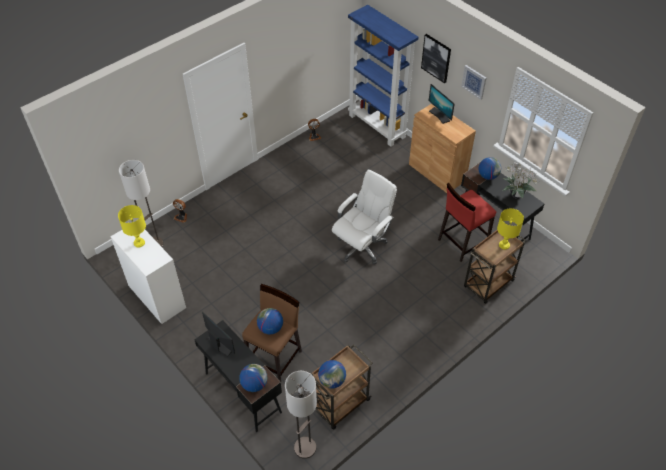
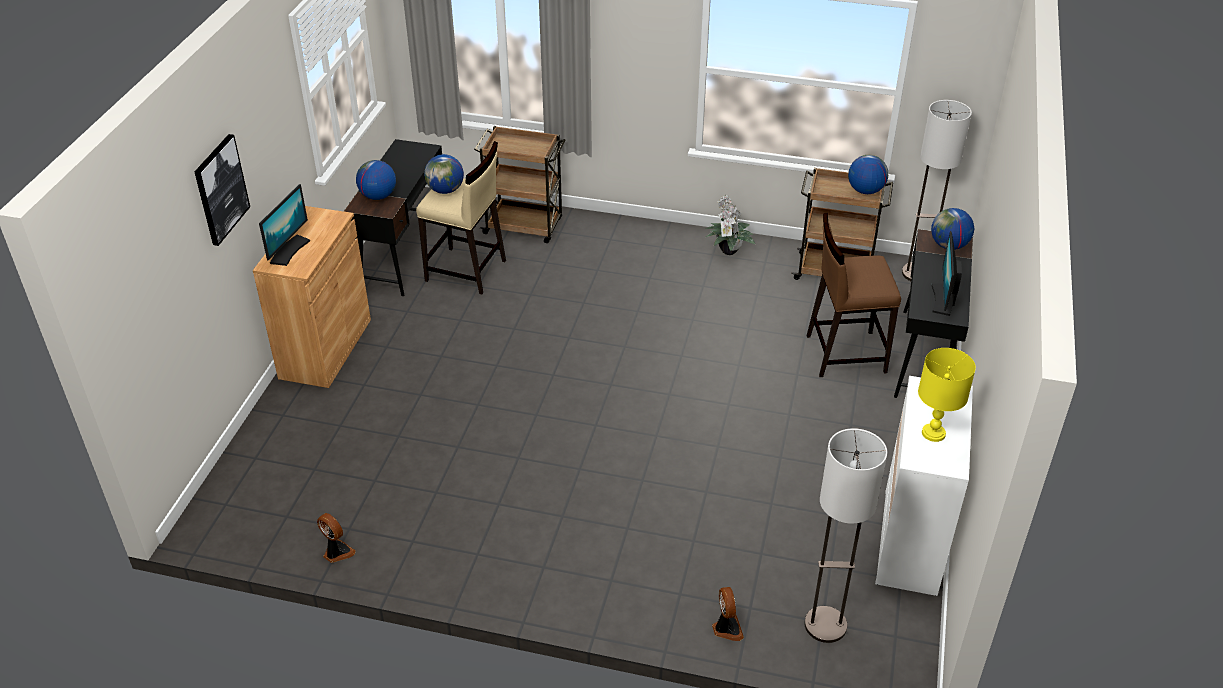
camera: 125 degrees left, 10 degrees down
(270, 328) = (862, 272): globe -> globe (445, 190)
(362, 246) = (566, 361): white office chair -> none
(377, 126) = (241, 473): blue bookcase -> none
(462, 242) = (466, 271): red stool -> beige stool
(474, 81) = (268, 133): picture -> none
(504, 245) = (510, 143): yellow table lamp -> none
(515, 194) = (398, 164): potted plant -> potted plant (728, 252)

